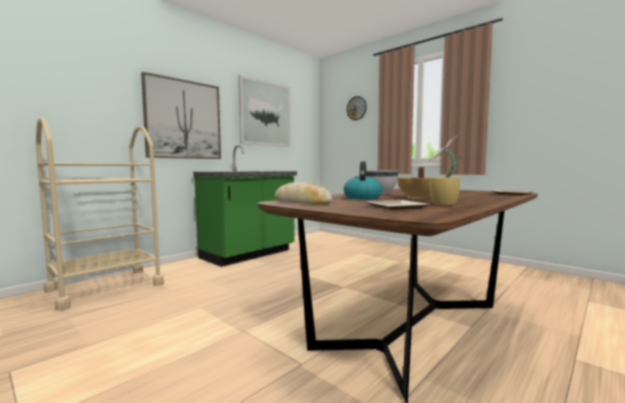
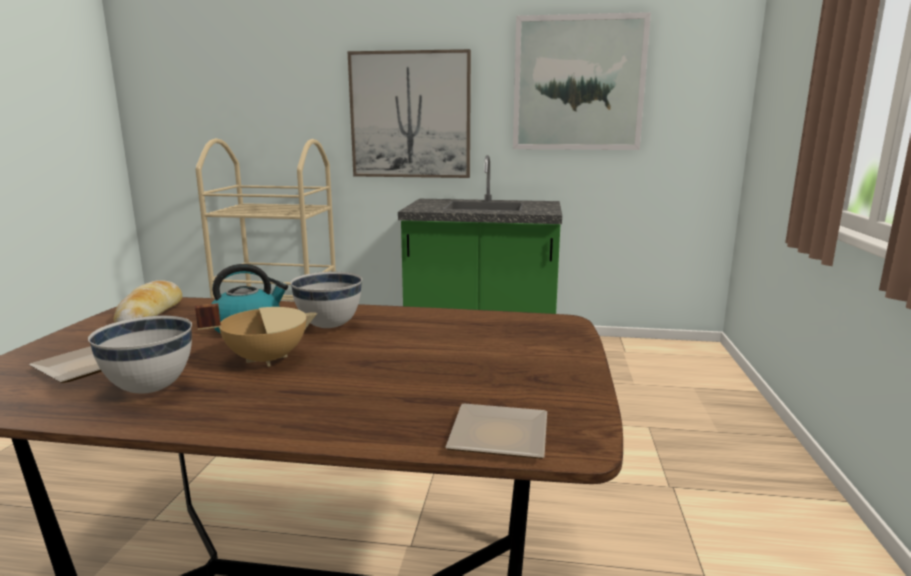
camera: 55 degrees right, 10 degrees up
(356, 108) = (804, 48): wall clock -> none
(443, 204) = (150, 389): potted plant -> white bowl

